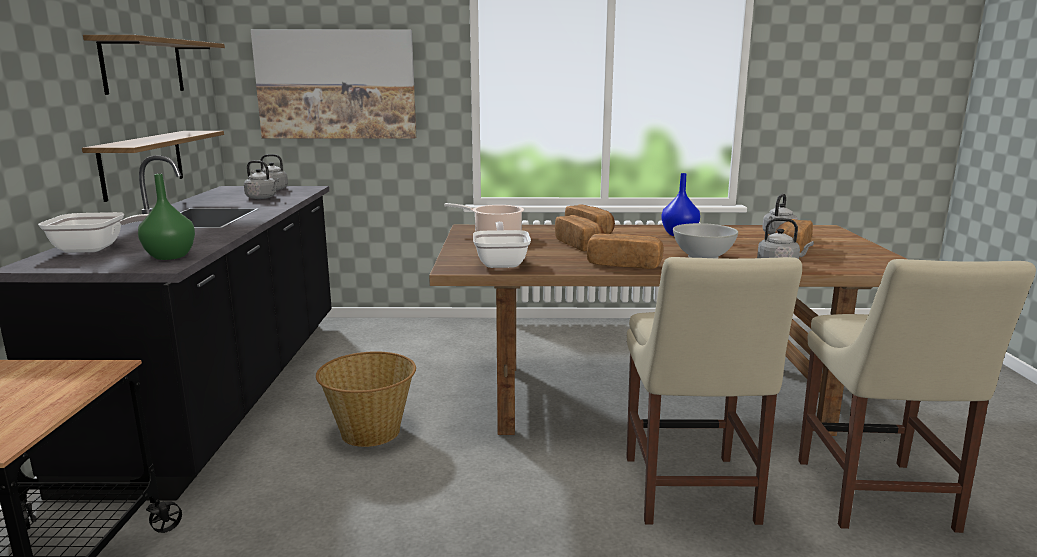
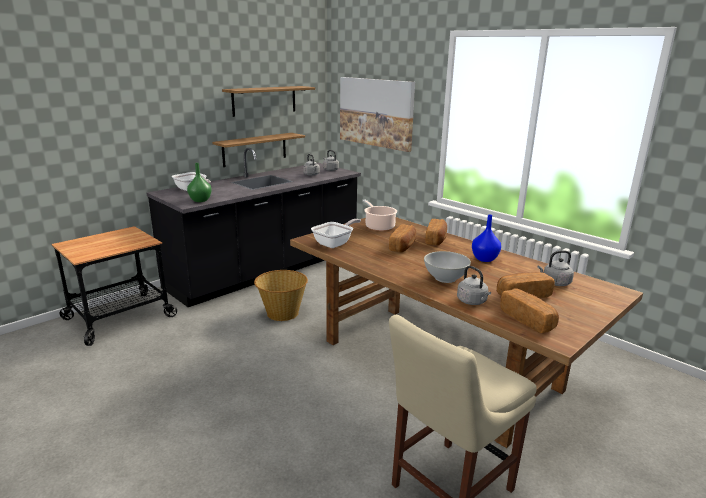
camera: 45 degrees right, 5 degrees up
(624, 264) = (387, 266): bread -> bread (528, 320)
(690, 493) = (354, 418): beige chair -> none

